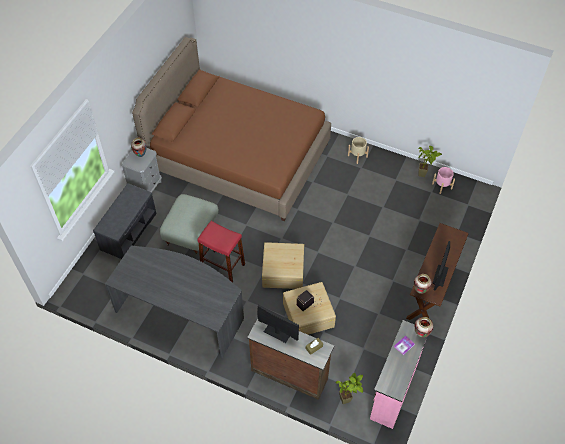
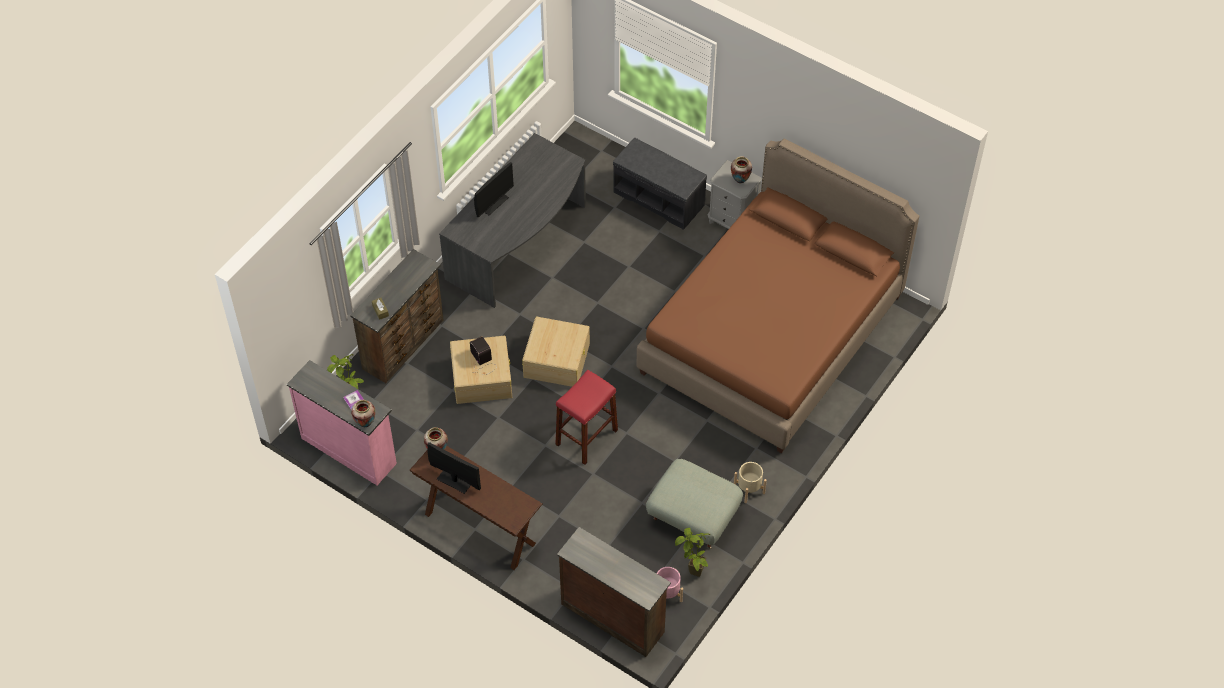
camera: 100 degrees right, 0 degrees up
(191, 234) = (640, 265): grey ottoman -> grey ottoman (692, 517)
(223, 266) = (579, 294): red stool -> red stool (586, 437)
(277, 333) = (410, 278): monitor -> monitor (493, 203)
(467, 210) = (613, 616): none -> brown dresser

